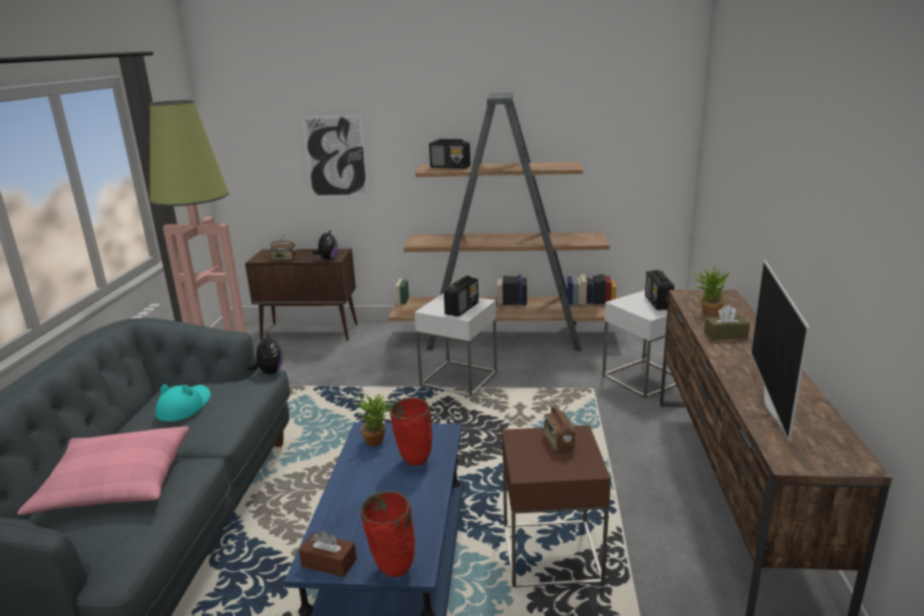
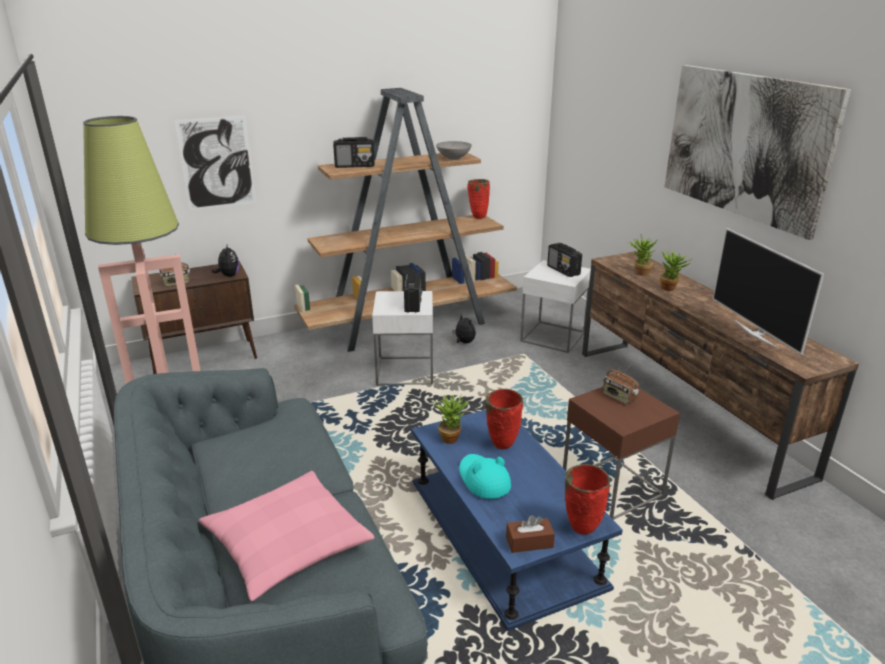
camera: 30 degrees left, 5 degrees up
(184, 406) = (259, 456): turquoise hat -> turquoise hat (483, 479)
(269, 372) = (296, 403): plush toy -> plush toy (464, 342)
(556, 167) = (454, 158): none -> grey bowl
(594, 234) = (478, 216): none -> red vase
(725, 335) = (671, 288): brown tissue box -> potted plant
(819, 155) = (745, 145): none -> picture

